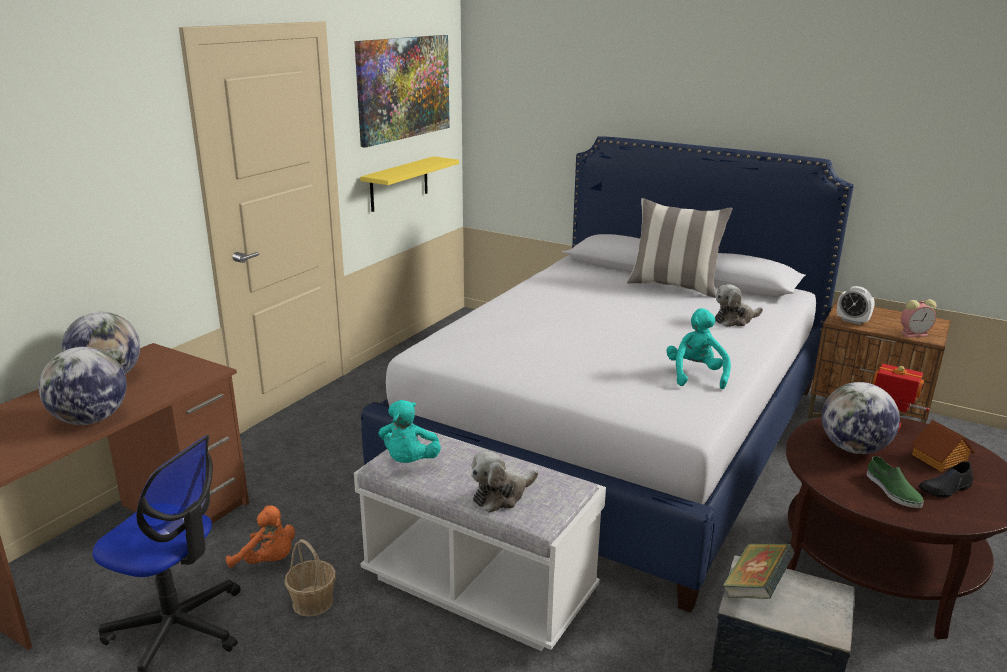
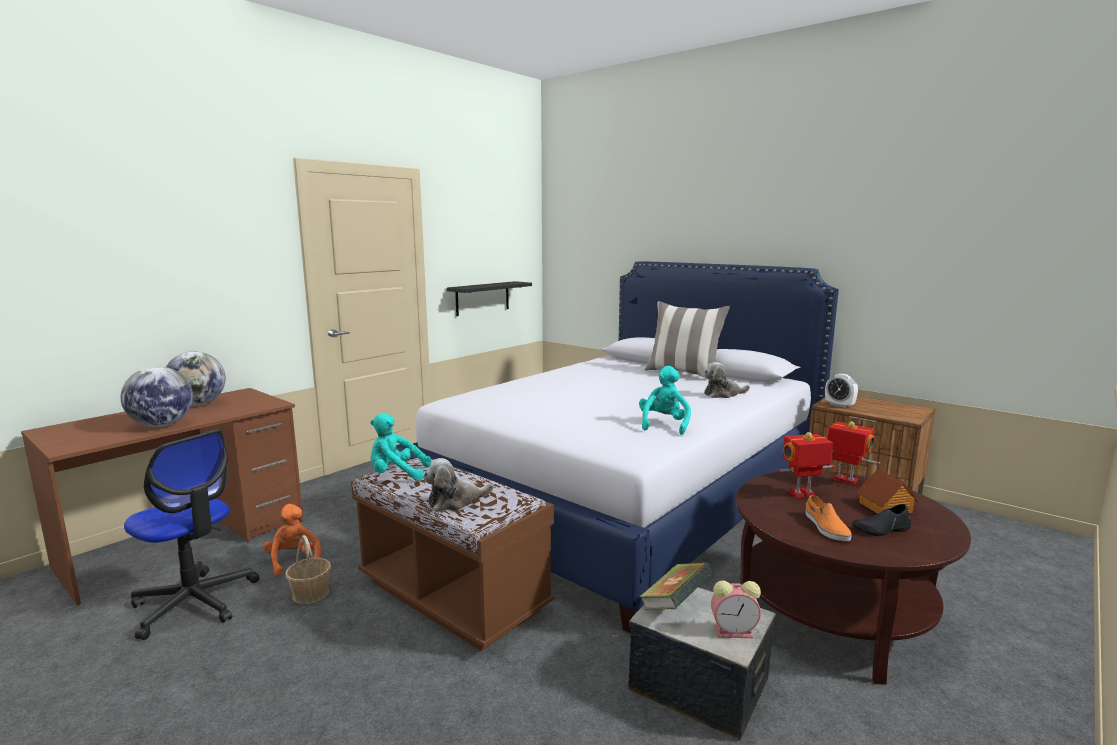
camera: 10 degrees right, 10 degrees down
(268, 561) = (294, 561): orange plush toy -> orange plush toy turned 150 degrees counterclockwise
(399, 184) = (482, 298): yellow shelf -> black shelf
(404, 88) = (488, 226): picture -> none
(409, 461) = (396, 474): turquoise plush toy -> turquoise plush toy turned 75 degrees clockwise
(478, 587) = (452, 596): white bench -> brown bench
(853, 449) = (802, 494): globe -> toy robot
(892, 490) = (826, 527): green shoe -> orange shoe
(915, 334) = (895, 416): alarm clock -> alarm clock (735, 631)

